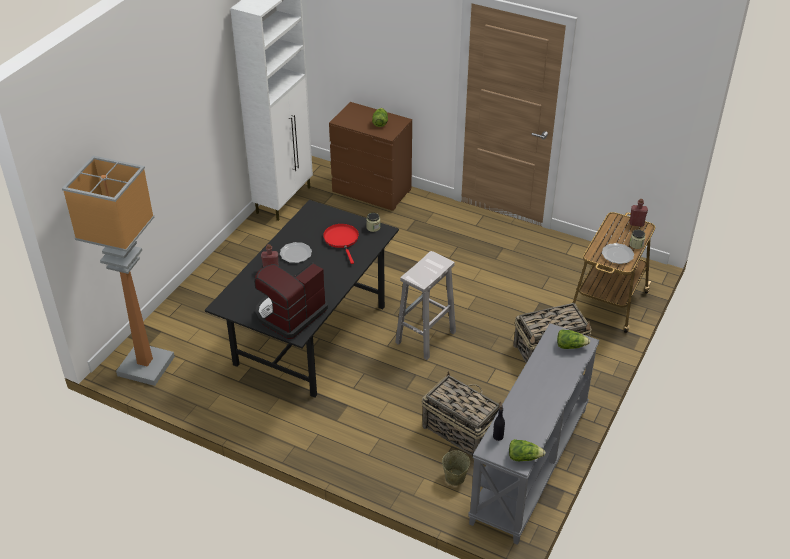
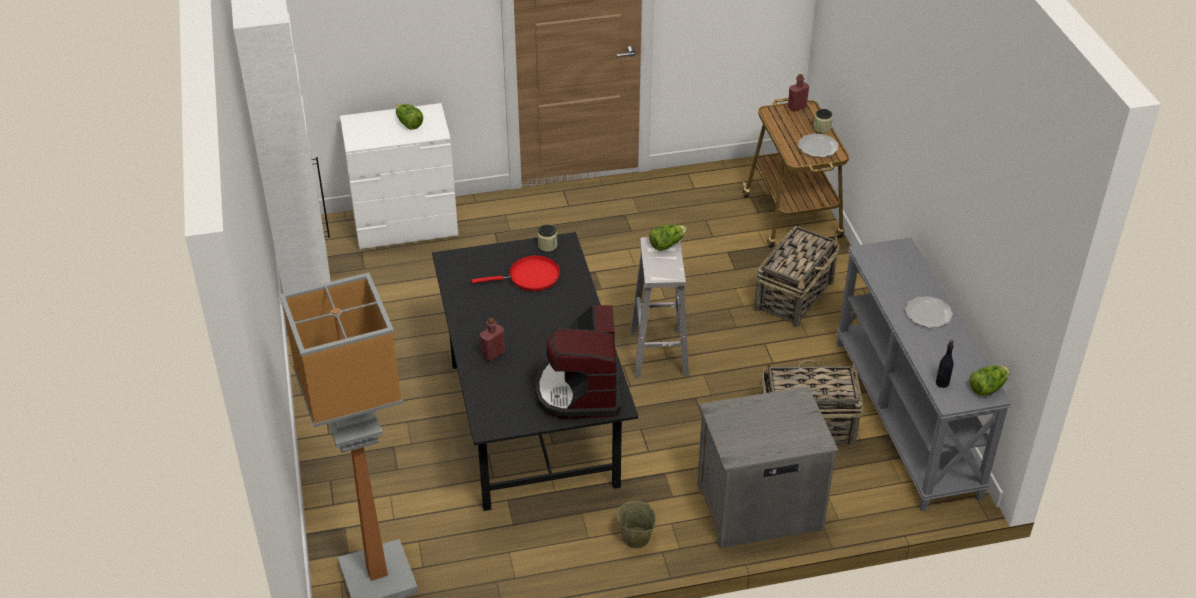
camera: 40 degrees left, 0 degrees up
(296, 253) = (498, 320): plate -> plate (928, 313)
(342, 240) = (530, 277): red frying pan -> red frying pan turned 135 degrees clockwise
(372, 191) = (406, 226): brown dresser -> white dresser
(376, 456) = (757, 506): none -> grey nightstand
(455, 478) = (856, 476): beige bucket -> beige bucket (636, 538)
(570, 346) = (894, 257): lettuce -> lettuce (666, 244)

